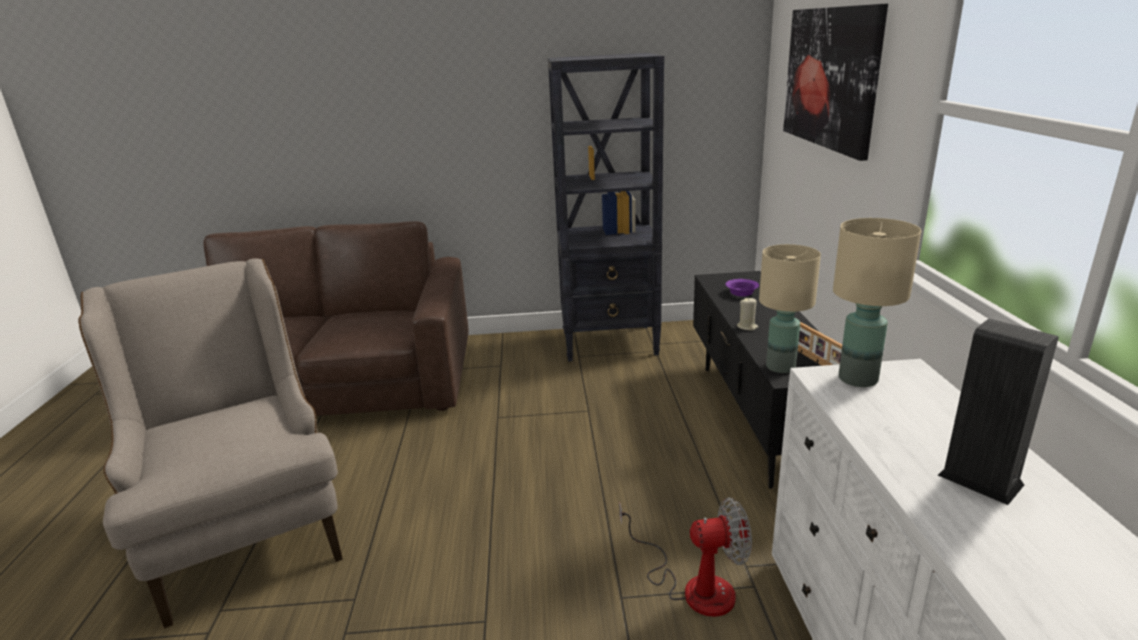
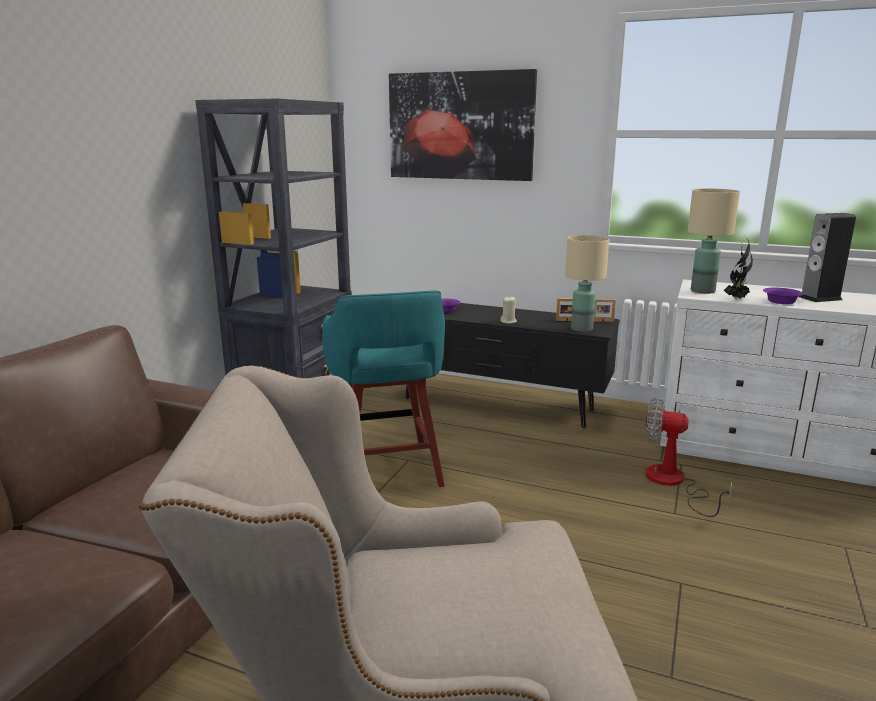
camera: 65 degrees left, 5 degrees down
(561, 407) = (387, 471): none -> turquoise stool
(693, 586) = (673, 483): fan -> fan turned 90 degrees counterclockwise
(845, 407) = (737, 299): none -> potted plant
(886, 444) = (782, 302): none -> purple bowl

